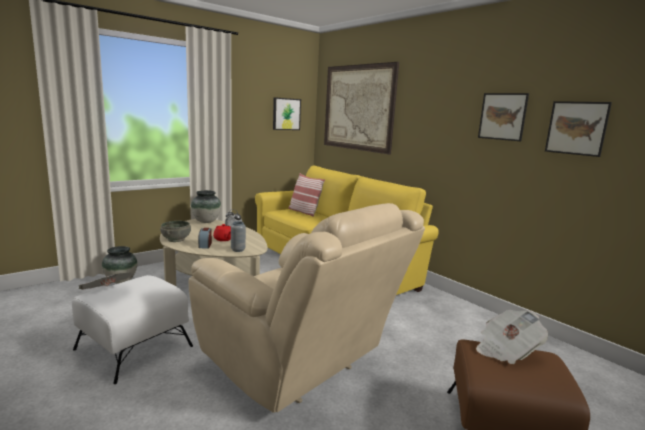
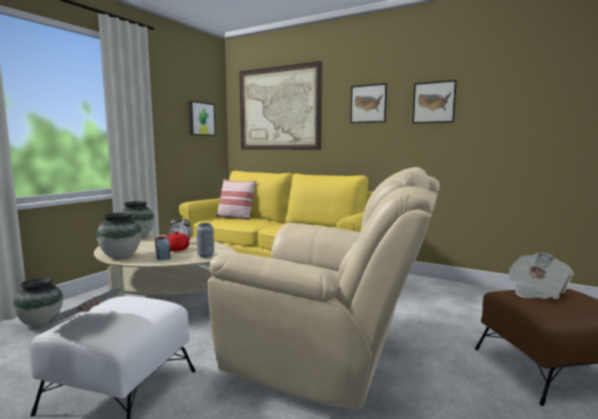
camera: 20 degrees left, 5 degrees down
(176, 239) = (121, 256): grey bowl -> vase
(576, 128) = (502, 105): picture -> picture (368, 103)

